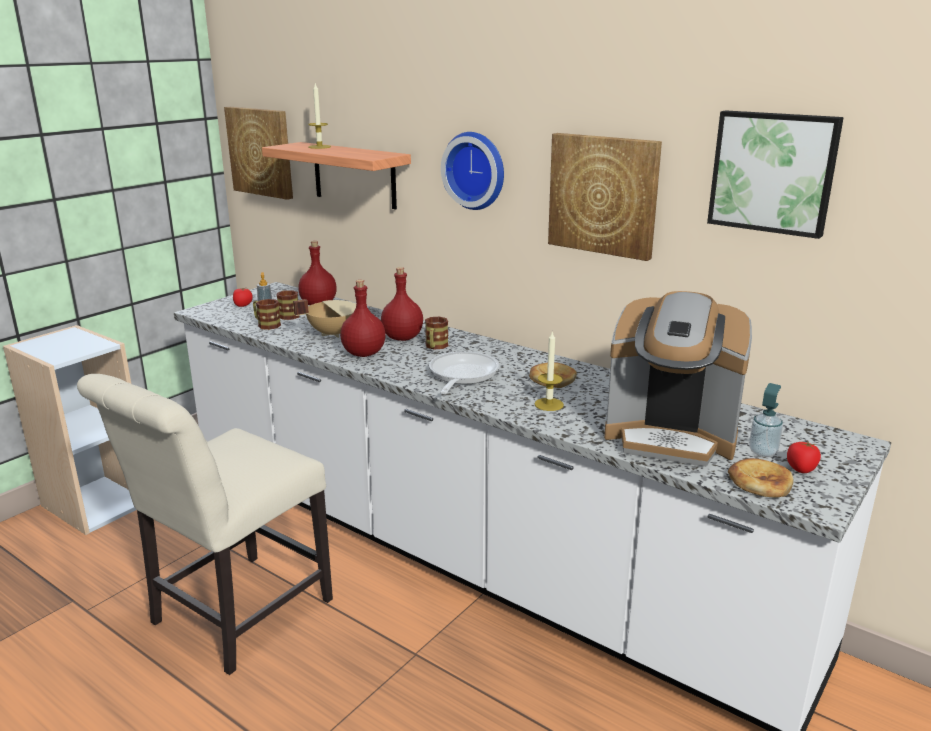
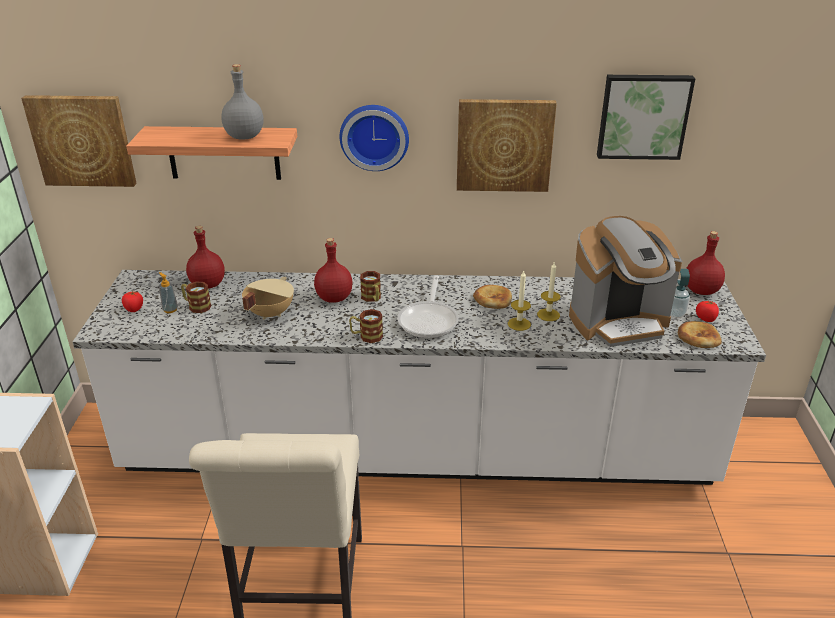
camera: 35 degrees left, 10 degrees up
(266, 324) = (193, 324): mug -> mug (366, 336)
(319, 147) = (187, 133): candle -> candle (548, 315)
(356, 153) = (245, 137): none -> grey bottle
(363, 353) = (325, 325): red bottle -> red bottle (700, 290)
(461, 375) = (429, 320): frying pan -> frying pan turned 150 degrees counterclockwise

